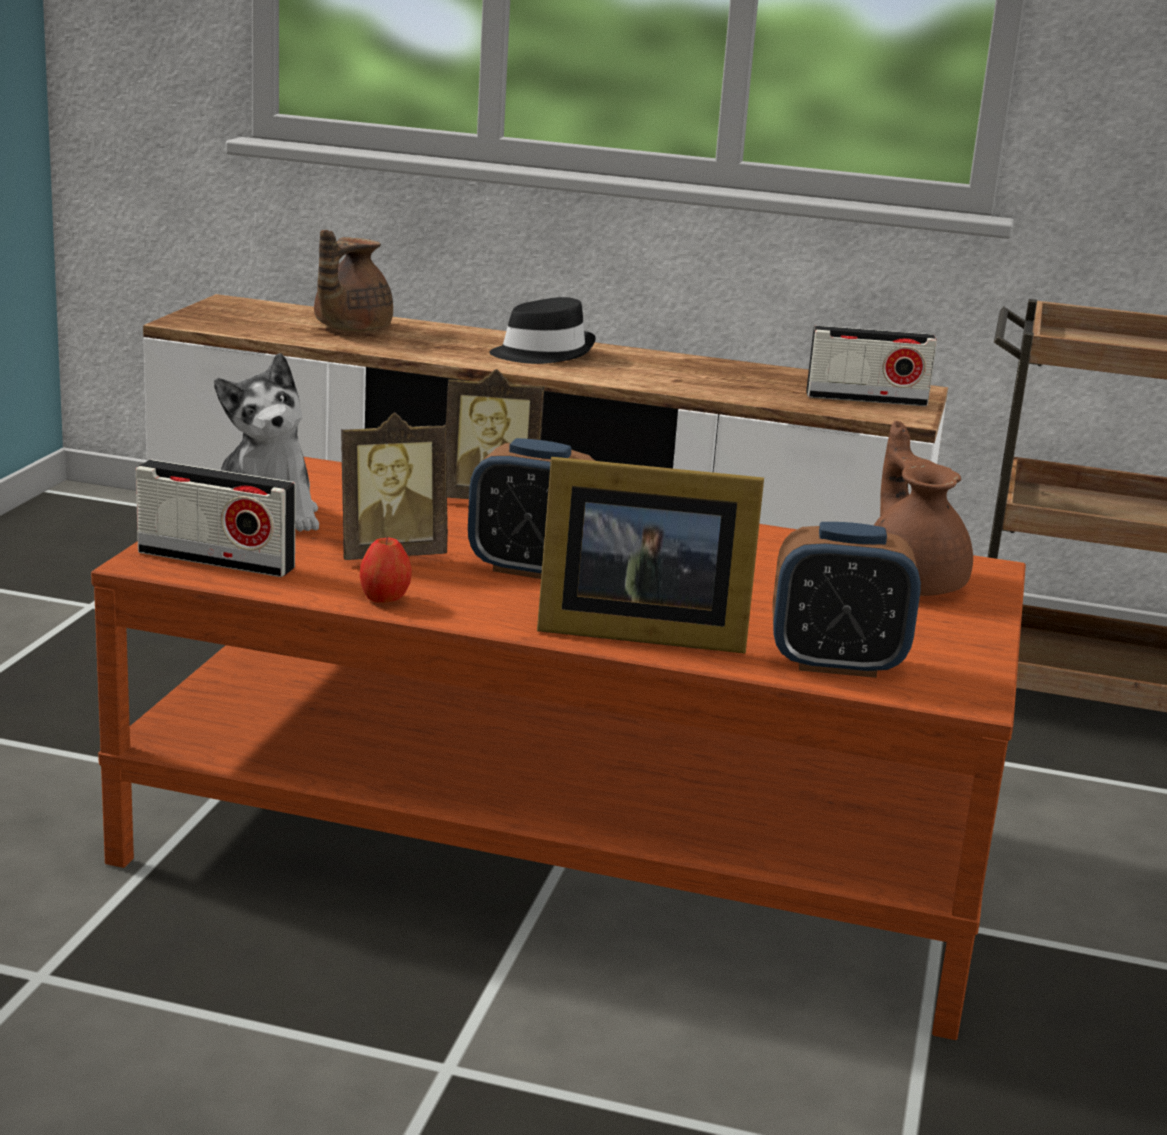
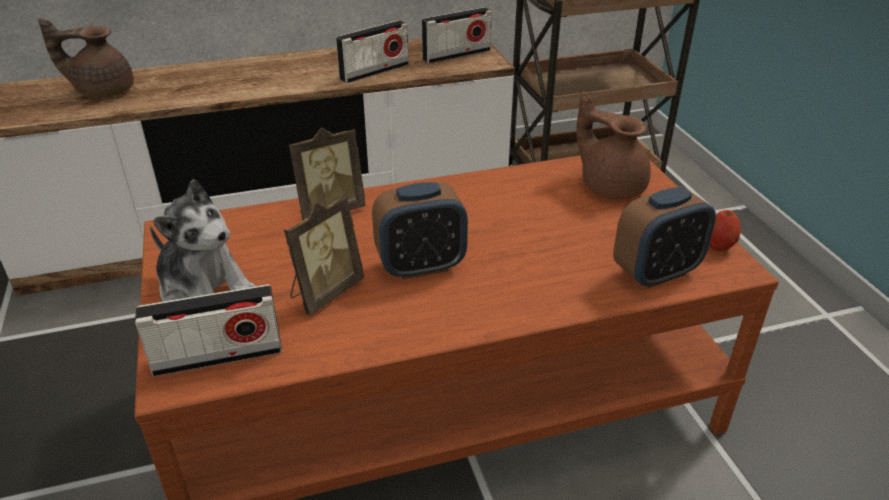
camera: 30 degrees left, 15 degrees up
(349, 328) = (103, 91): brown teapot -> brown teapot turned 90 degrees clockwise
(384, 599) = (368, 341): apple -> apple (719, 246)
(542, 353) = (248, 74): black hat -> none
(636, 630) = (535, 296): picture frame -> none
(716, 387) = (374, 72): none -> radio

